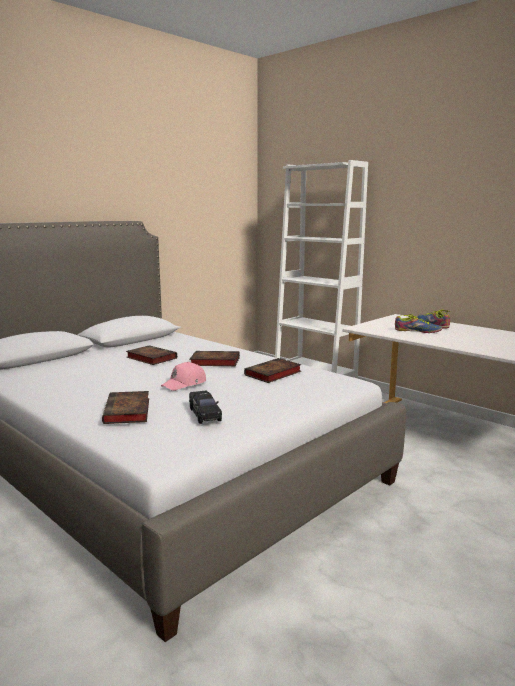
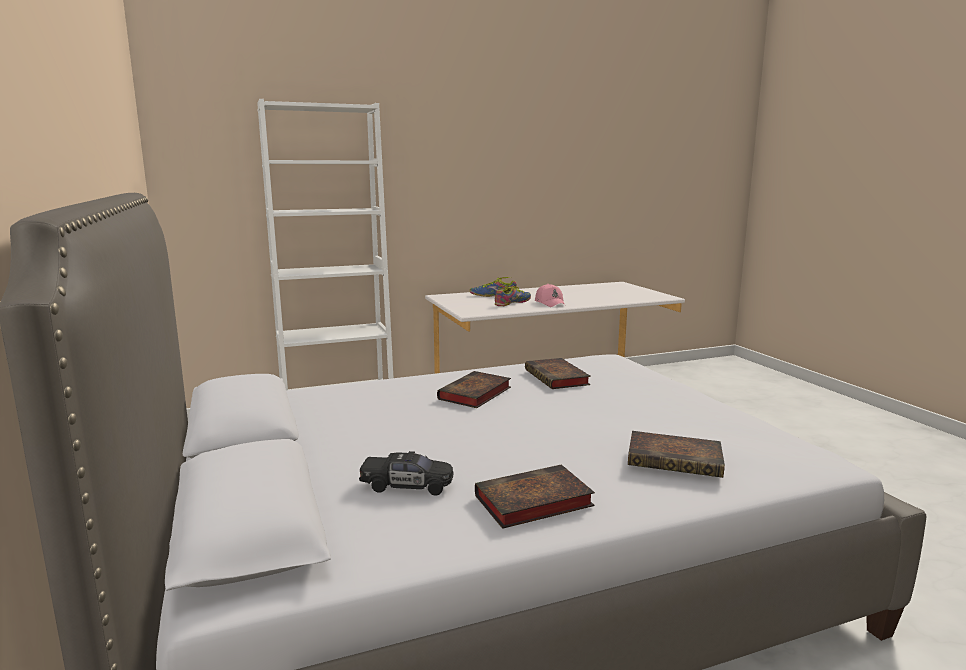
camera: 65 degrees left, 0 degrees up
(150, 358) = (402, 425): book -> book (531, 503)
(185, 384) = (568, 419): pink cap -> pink cap (550, 303)
(204, 414) = (698, 423): black toy car -> black toy car (407, 486)

